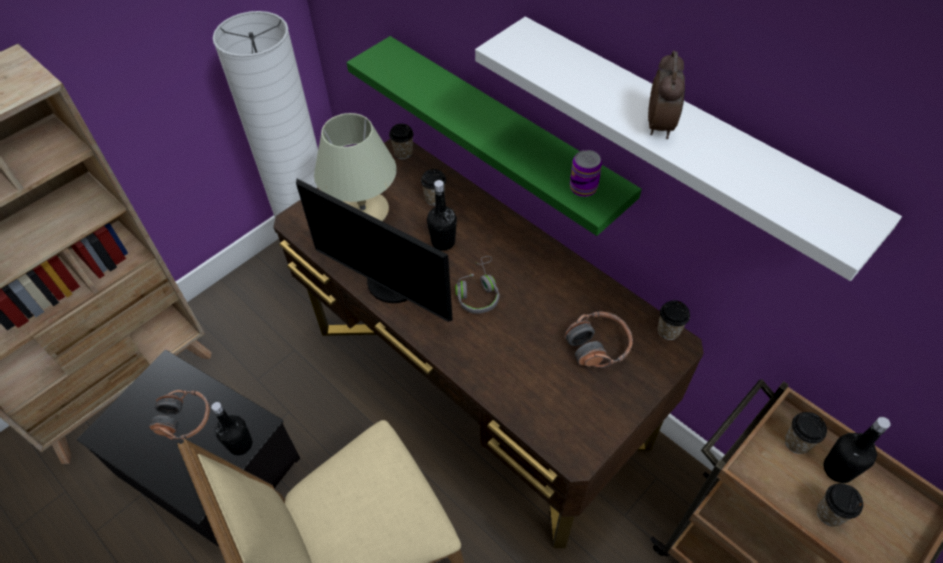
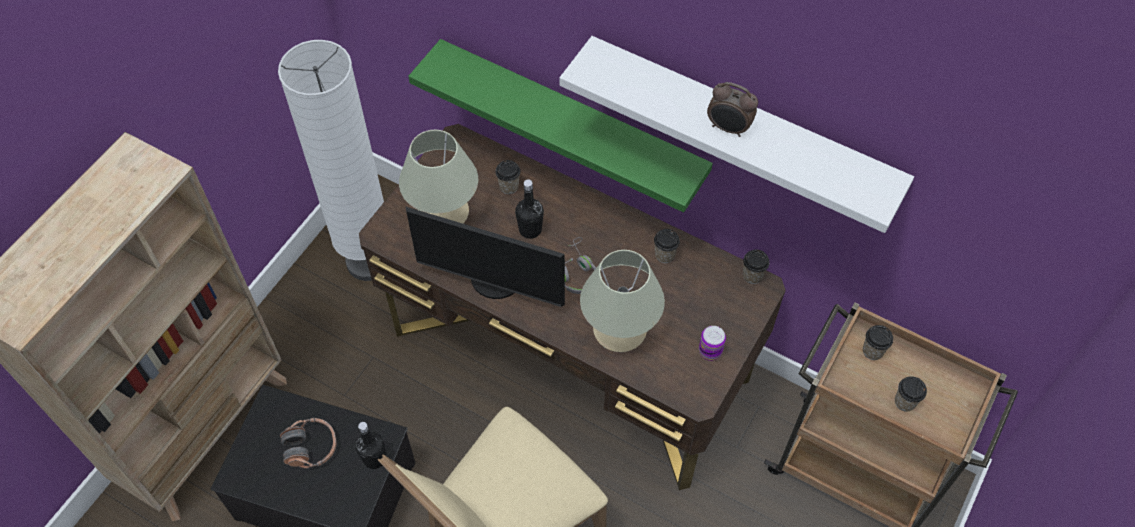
camera: 15 degrees left, 5 degrees up
(403, 153) = (462, 142): cup -> cup (664, 255)
(507, 359) = (619, 329): none -> beige table lamp
(583, 188) = (663, 171): can -> can (710, 351)
(598, 346) = (695, 301): headphones -> none
(660, 126) = (728, 128): alarm clock -> alarm clock turned 120 degrees clockwise
(838, 469) = (907, 365): black bottle -> none

